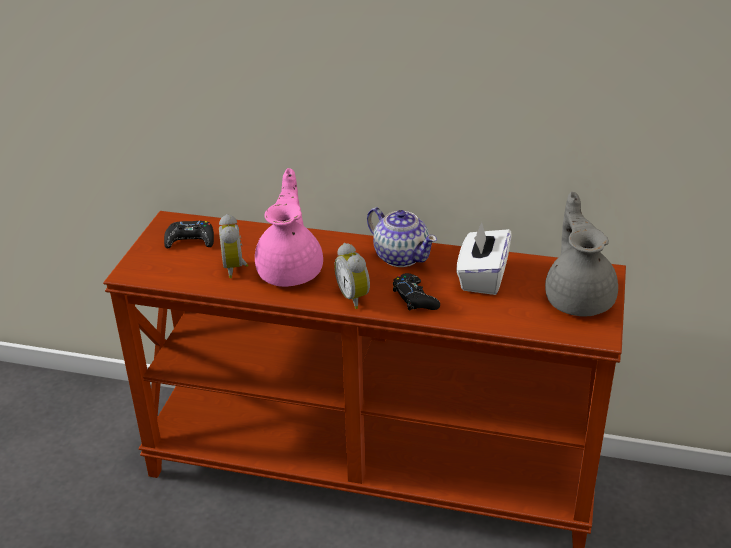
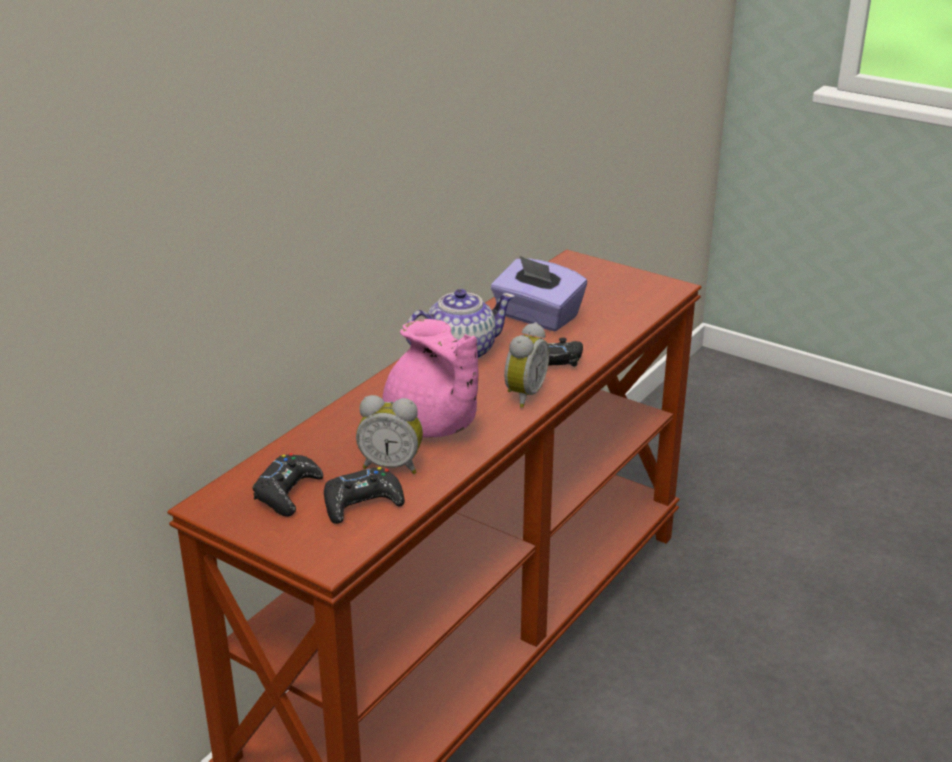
camera: 70 degrees left, 5 degrees down
(189, 268) = (362, 503): none -> black game controller
(291, 270) = (432, 426): pink teapot -> pink teapot turned 150 degrees counterclockwise
(355, 297) = (522, 395): alarm clock -> alarm clock turned 60 degrees counterclockwise
(482, 277) = (537, 317): white tissue box -> purple tissue box
(578, 298) = (607, 281): grey teapot -> none

